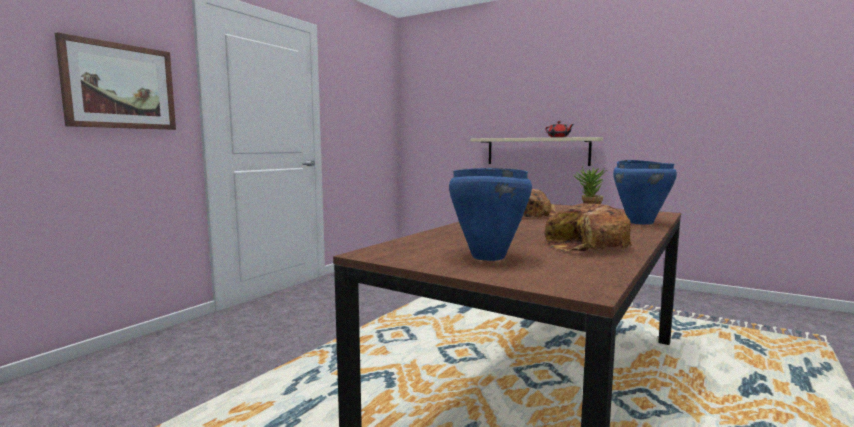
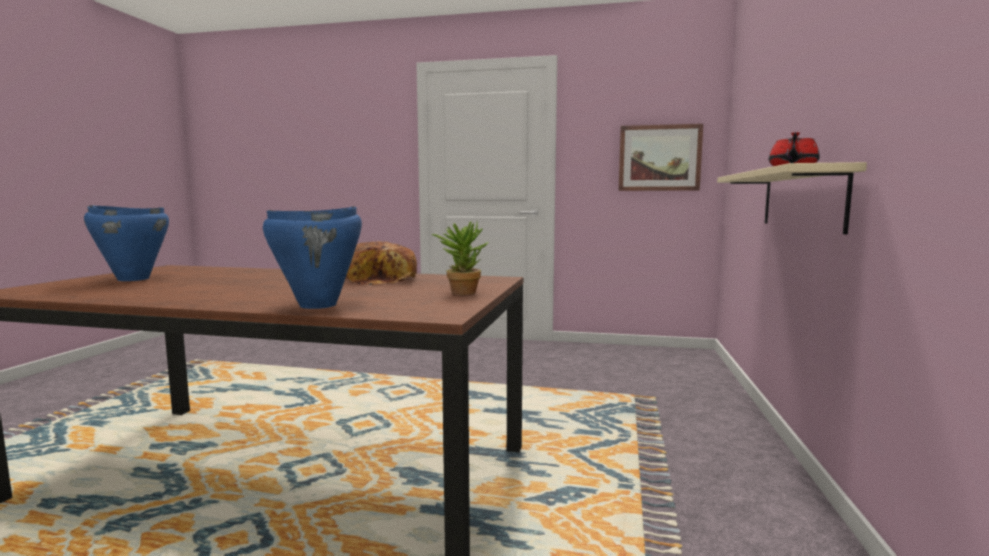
camera: 70 degrees right, 0 degrees up
(120, 86) = (361, 152): picture -> picture (659, 158)
(586, 246) = (156, 292): bread -> none

